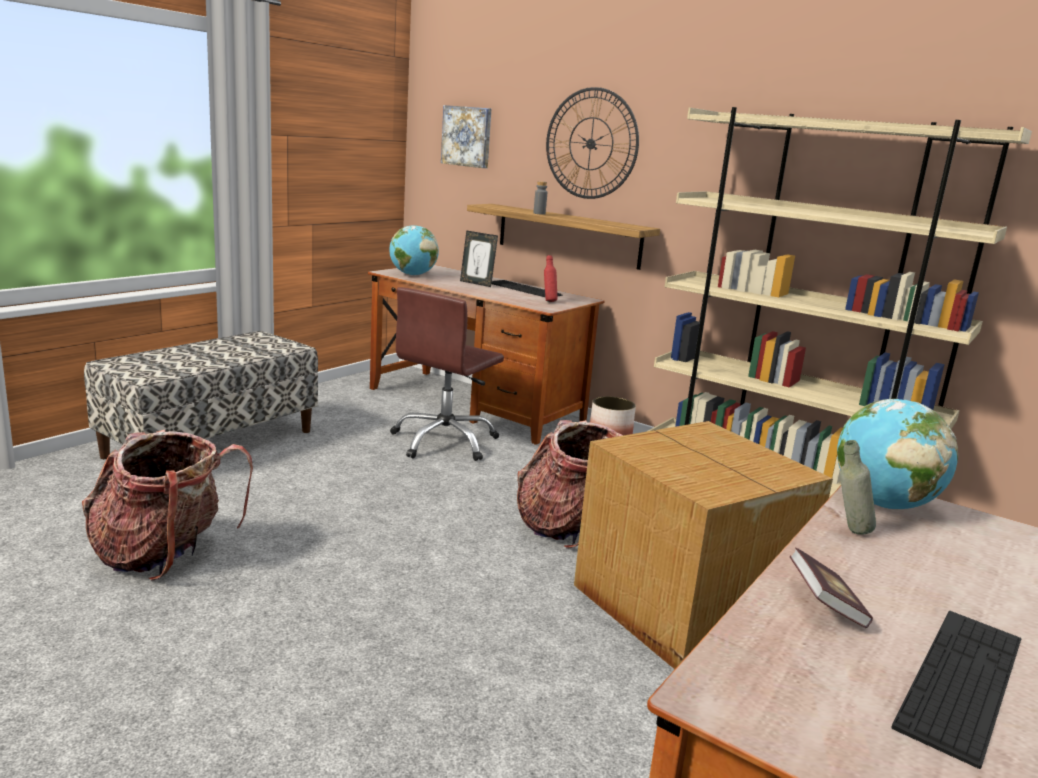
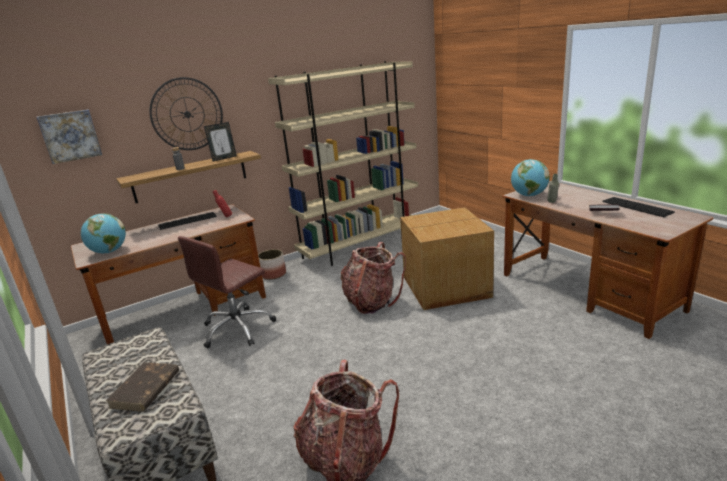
camera: 65 degrees left, 5 degrees up
(186, 360) = (145, 389): none -> brown book
(445, 442) = (237, 329): brown office chair -> brown office chair turned 75 degrees clockwise
(477, 283) = (158, 233): picture frame -> picture frame (224, 158)

